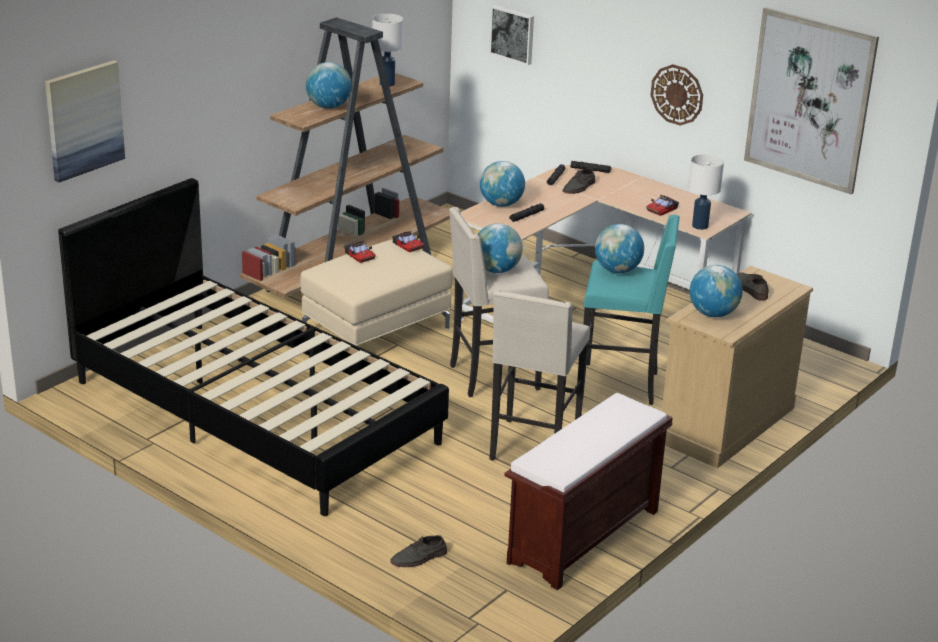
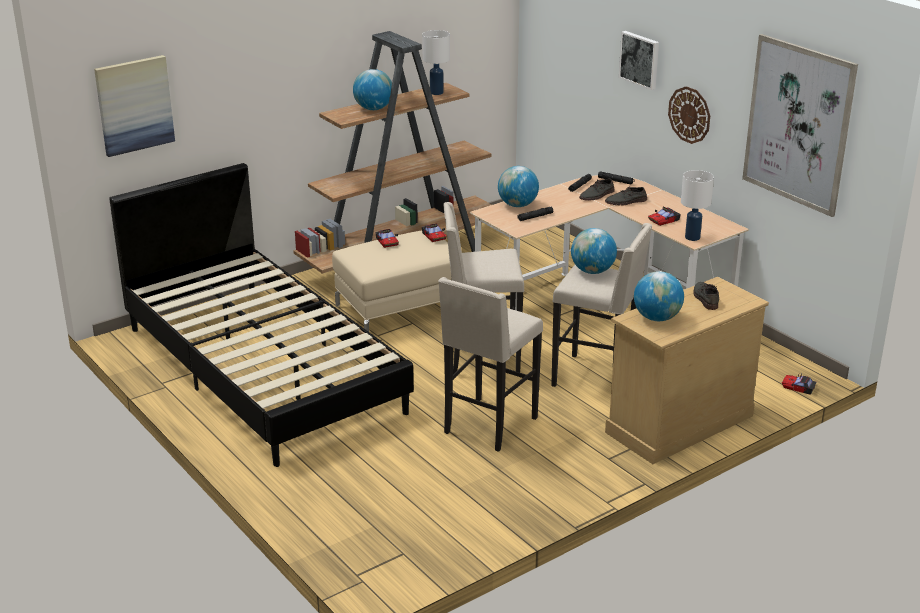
camera: 15 degrees right, 0 degrees up
(419, 558) = (339, 514): grey shoe -> grey shoe (626, 201)
(496, 270) = (481, 262): globe -> none
(513, 34) = (563, 55): picture -> picture (640, 59)
(583, 538) = (496, 514): brown bench -> none
(620, 385) = (596, 378): turquoise stool -> beige stool
(825, 374) = (798, 387): none -> toy car

